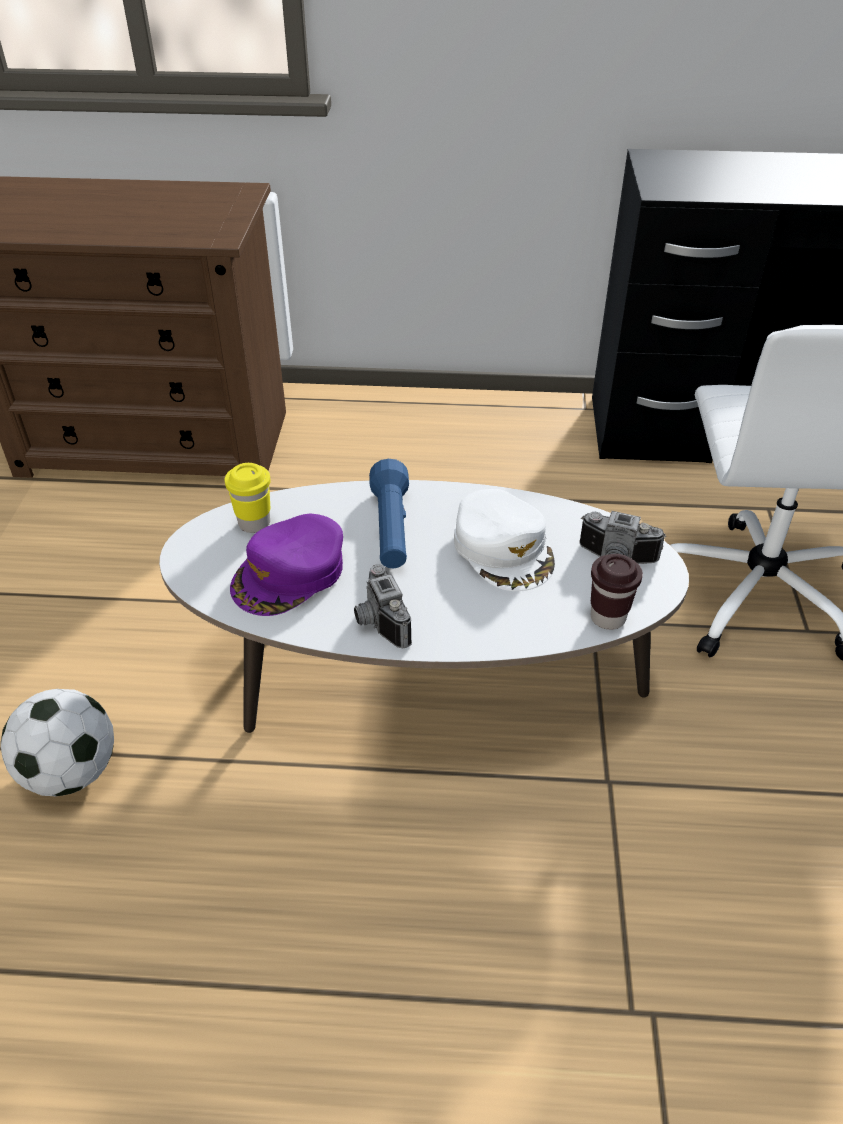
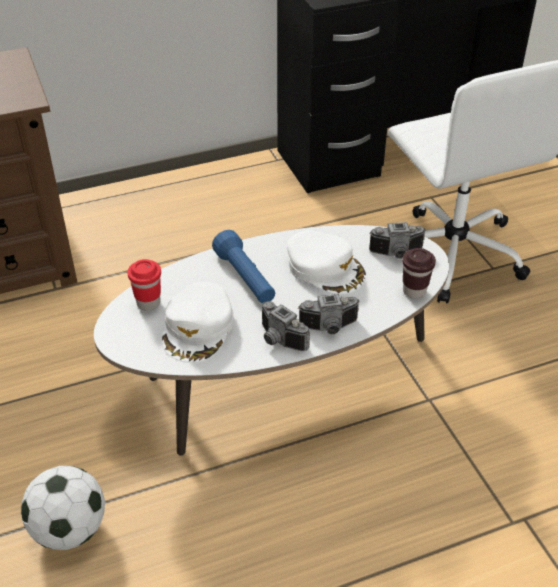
camera: 25 degrees left, 0 degrees up
(254, 523) = (148, 303): yellow cup -> red cup
(290, 574) = (198, 328): purple cap -> white cap
(456, 629) = (329, 328): none -> camera

